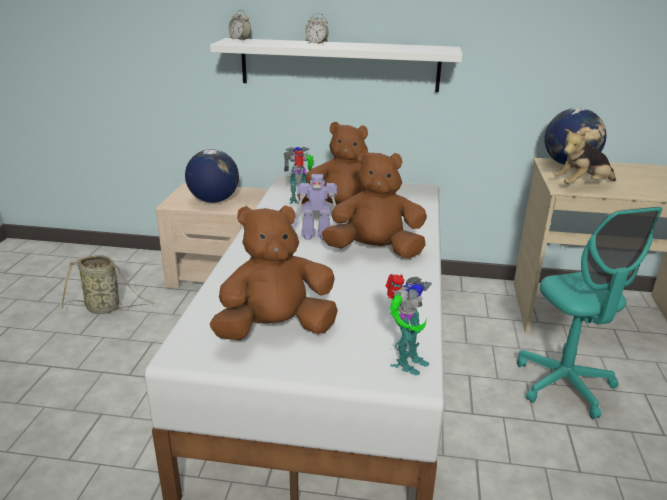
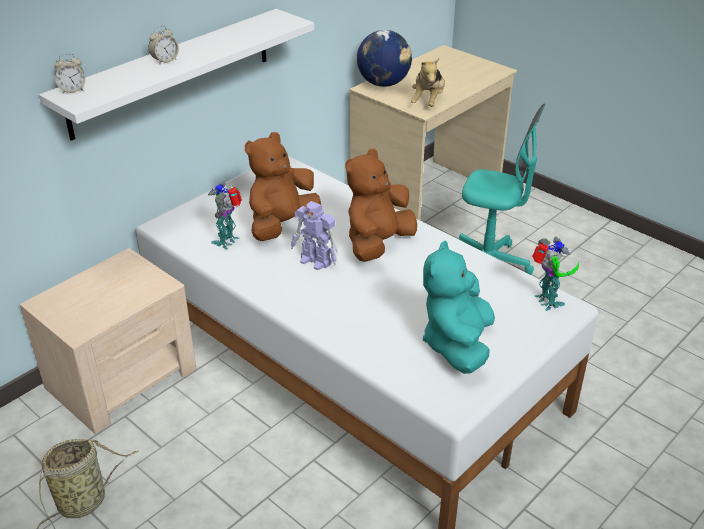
camera: 55 degrees left, 10 degrees up
(213, 200) = (108, 298): globe -> none
(276, 329) = (457, 345): brown plush toy -> turquoise plush toy
(317, 235) = (316, 261): toy robot -> toy robot turned 90 degrees clockwise

